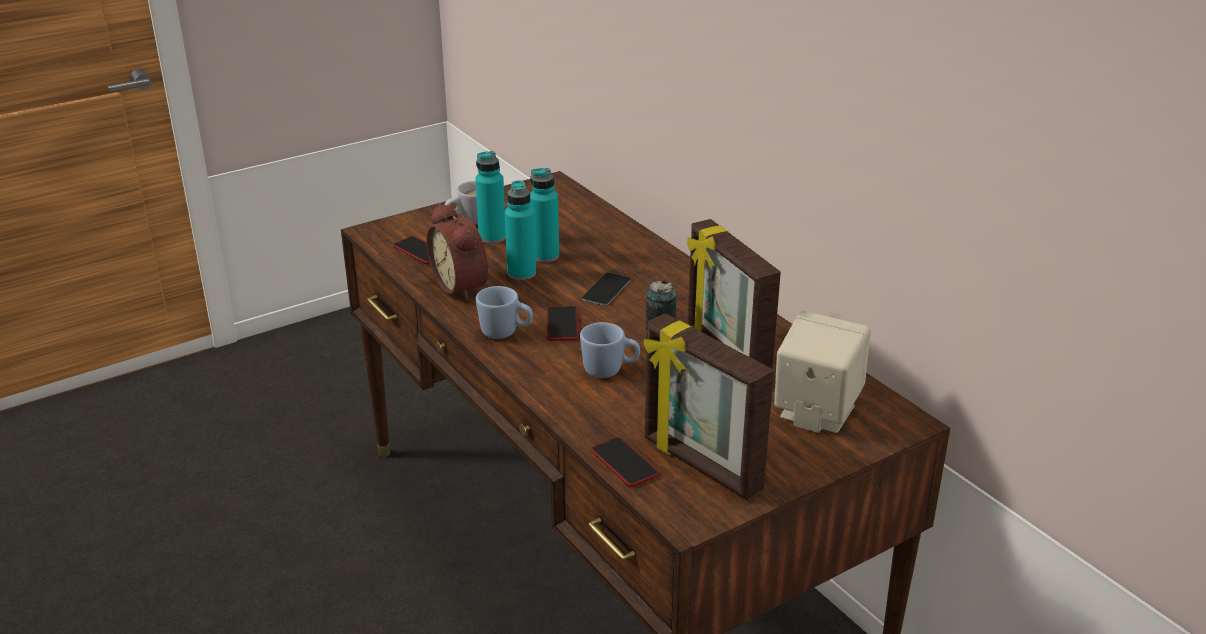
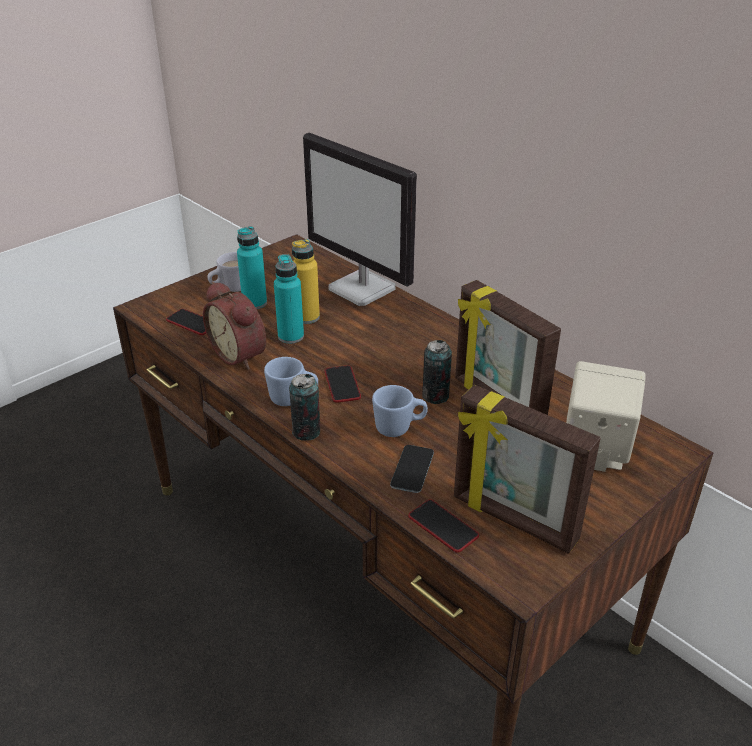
camera: 10 degrees left, 5 degrees up
(510, 364) = (306, 432): none -> can
(545, 256) = (307, 317): turquoise bottle -> yellow bottle
(606, 290) = (371, 345): phone -> phone (412, 469)
(616, 233) = (363, 289): none -> monitor

